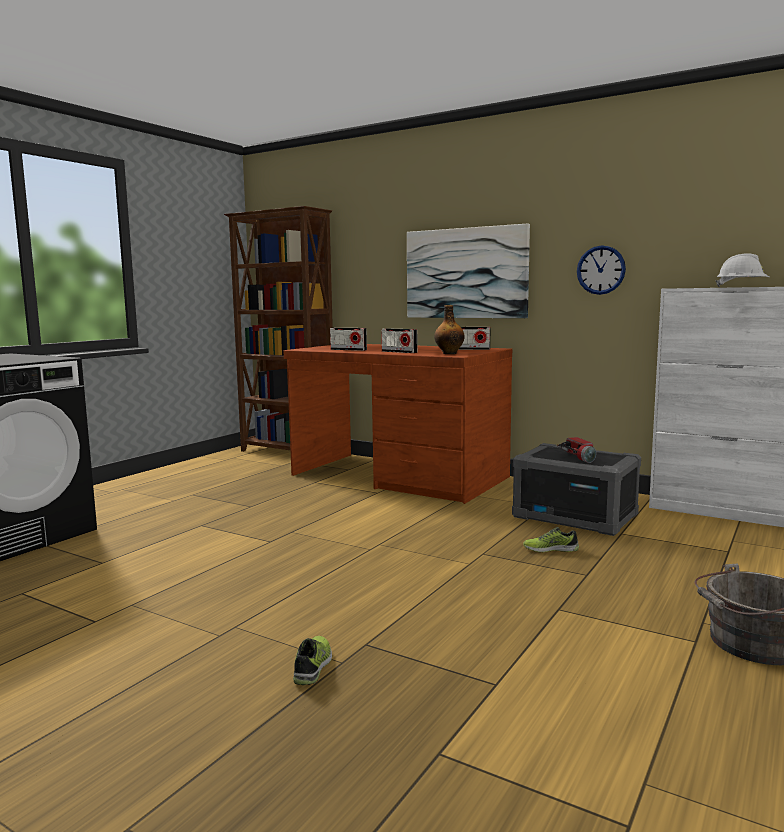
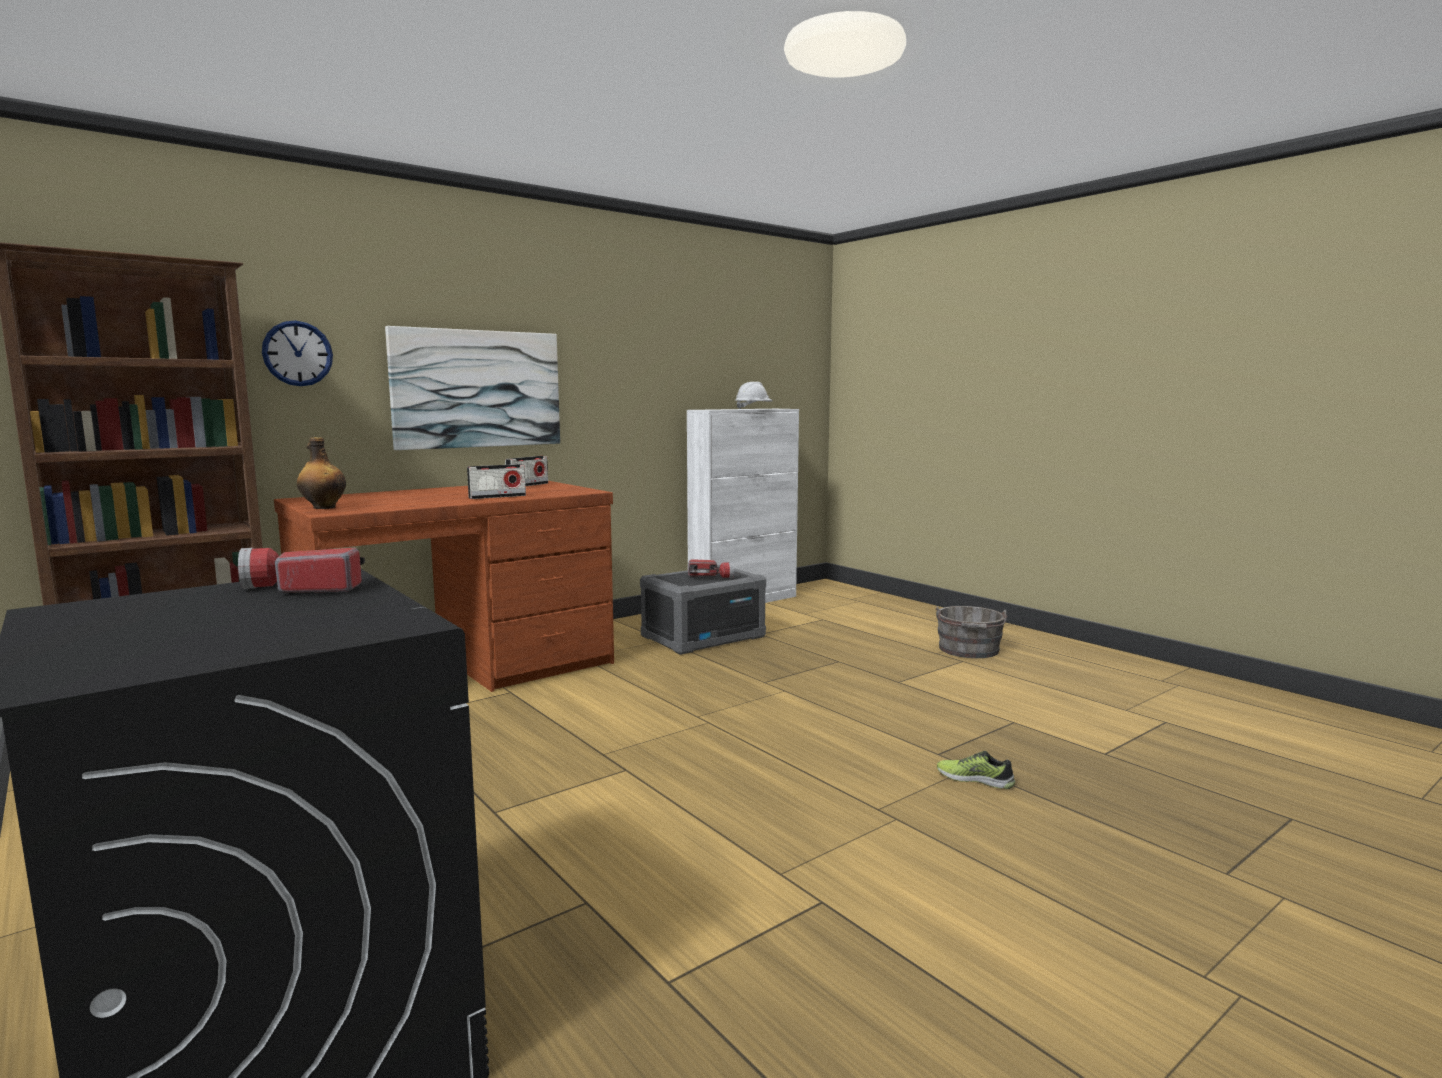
camera: 70 degrees left, 0 degrees up
(31, 358) = (301, 588): none -> flashlight
(348, 350) = (407, 503): radio -> none
(449, 353) = (561, 491): bottle -> bottle (323, 507)
(550, 549) = (775, 659): shoe -> none
(601, 270) = (626, 390): wall clock -> wall clock (297, 353)

